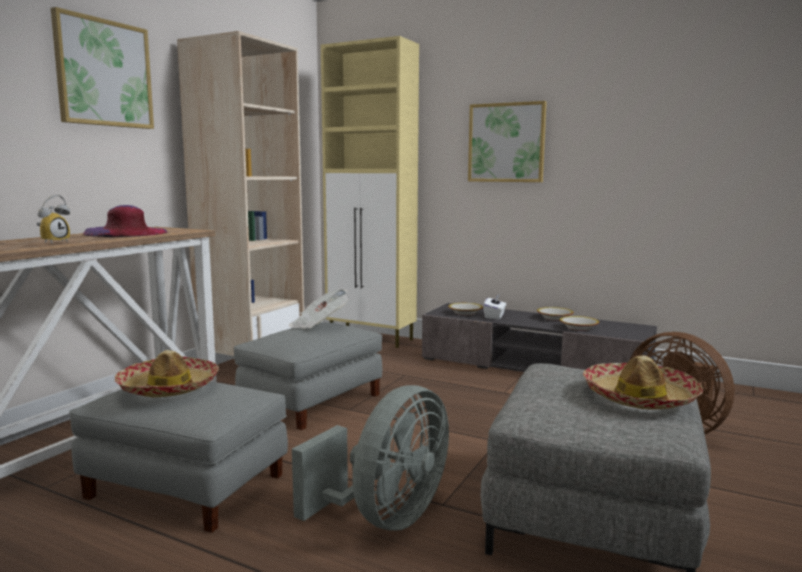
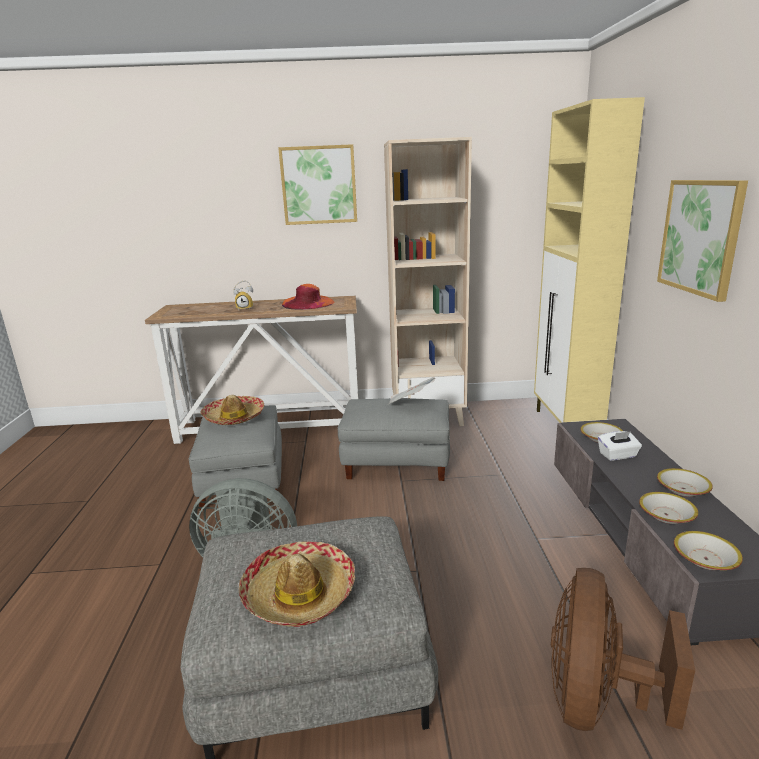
camera: 60 degrees right, 10 degrees up
(126, 233) = (308, 303): purple hat -> orange hat
(629, 334) = (705, 559): none -> bowl

